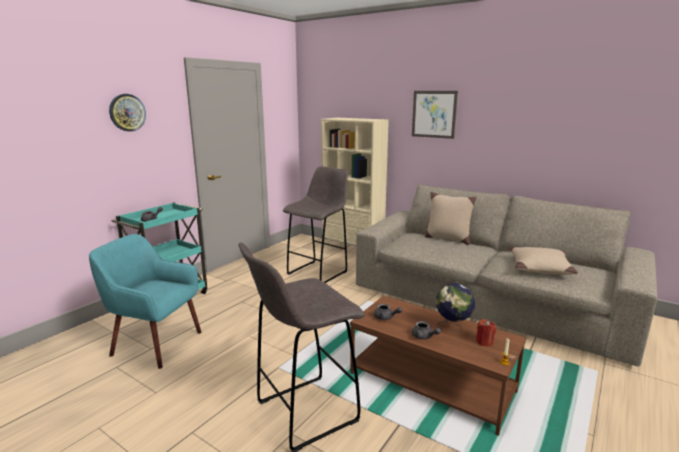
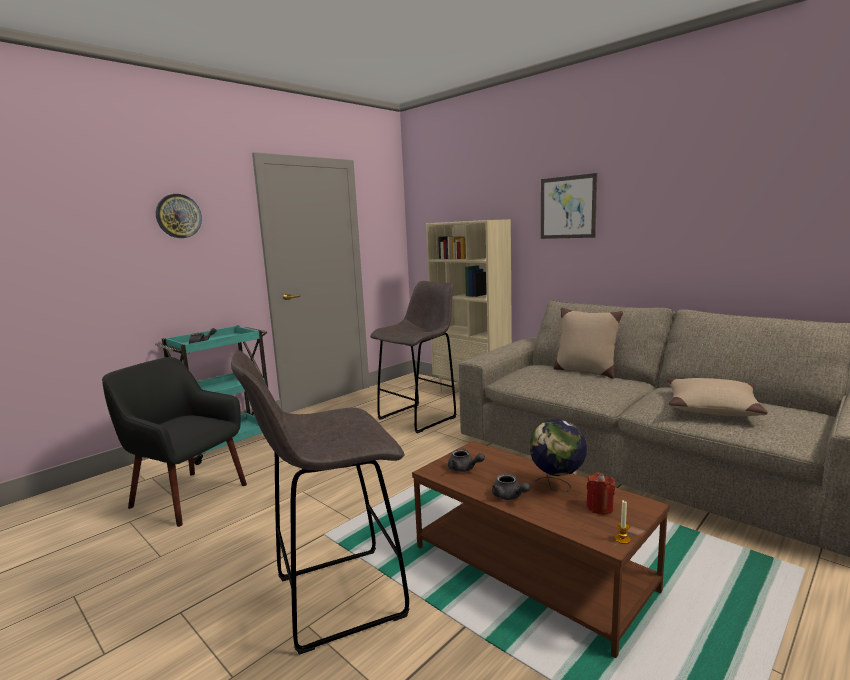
camera: 10 degrees right, 5 degrees down
(155, 344) = (187, 496): turquoise armchair -> black armchair

